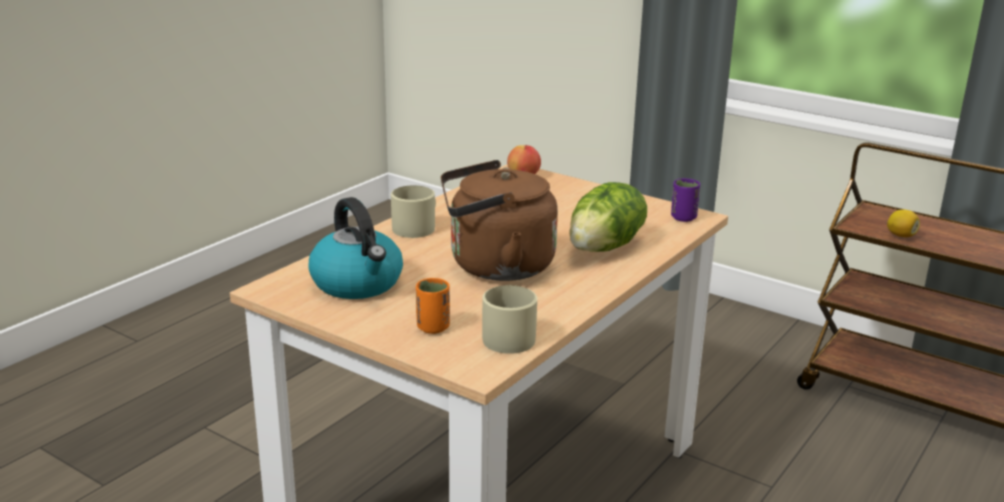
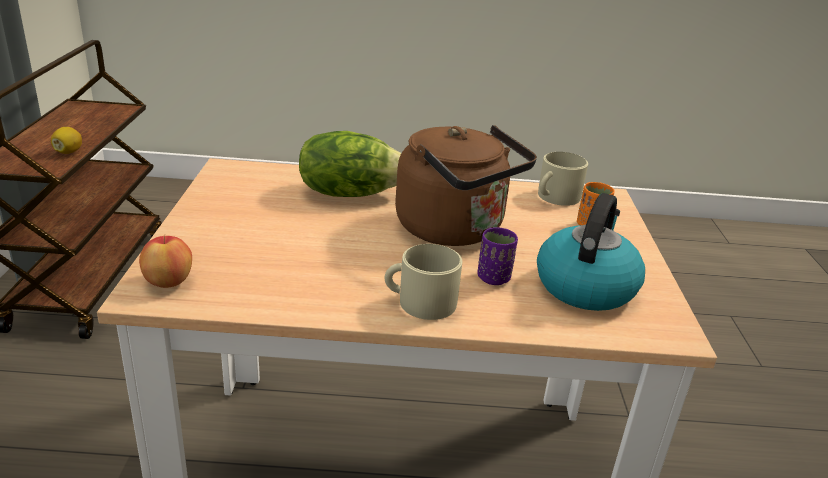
camera: 125 degrees left, 5 degrees up
(683, 218) = (237, 173): purple cup -> purple cup (493, 278)

